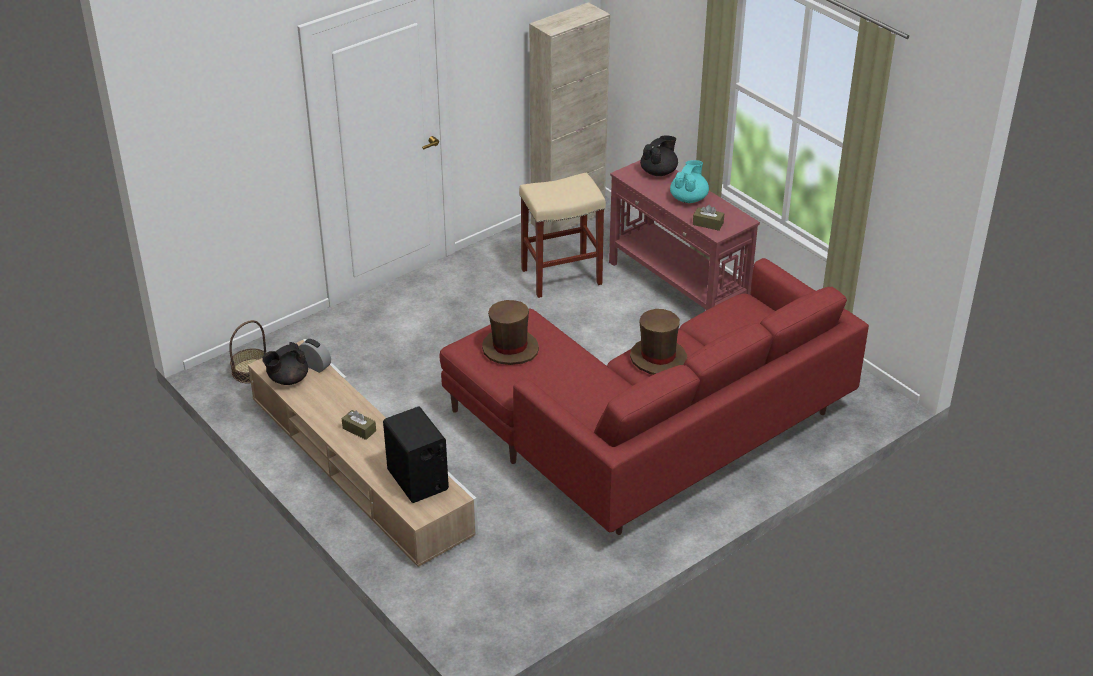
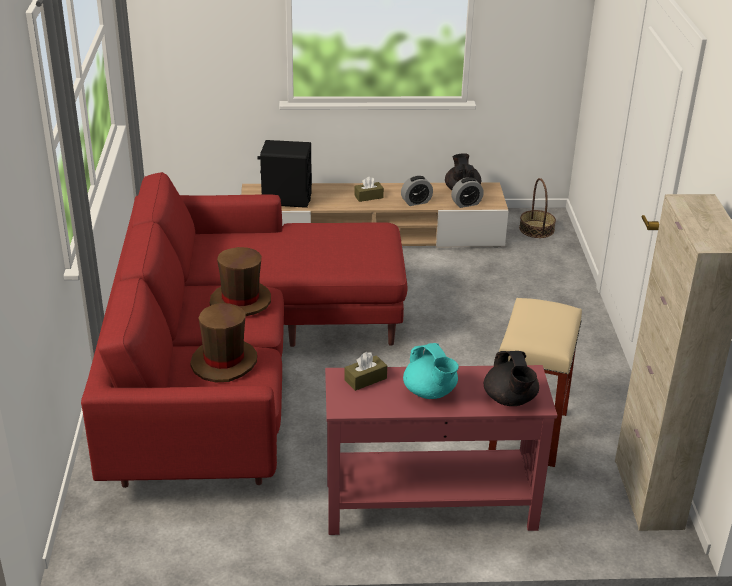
camera: 125 degrees right, 5 degrees down
(341, 396) = (416, 202): none -> alarm clock
(510, 348) = (349, 242): brown hat -> brown hat (224, 362)

